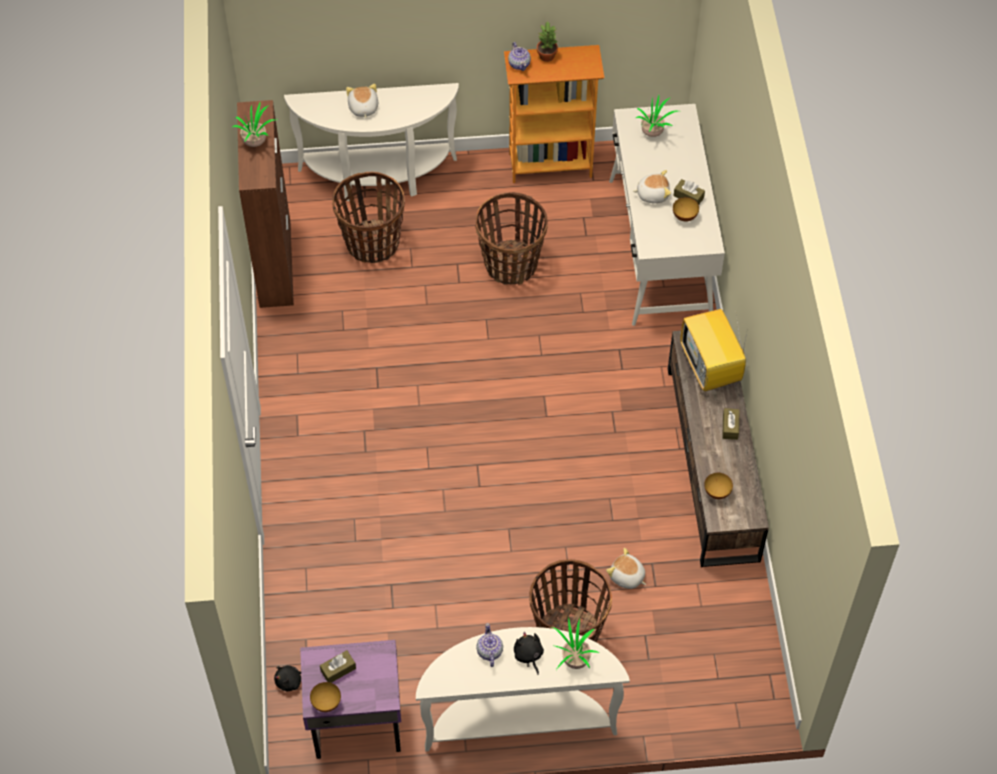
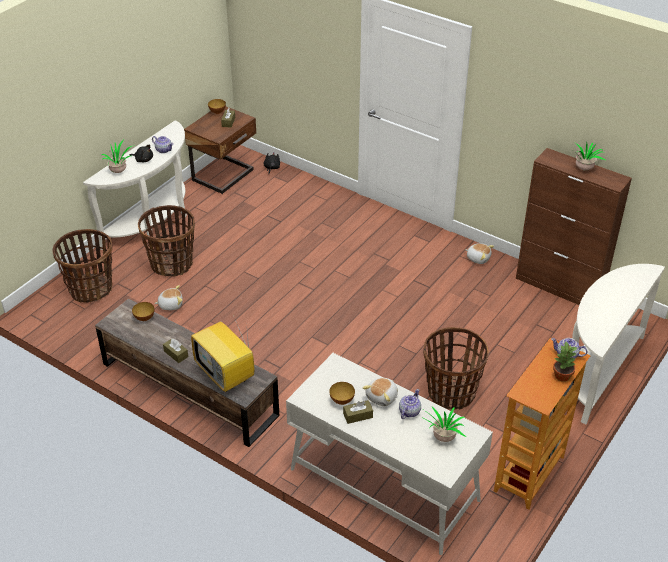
camera: 130 degrees right, 15 degrees down
(356, 722) = (224, 176): purple nightstand -> brown nightstand
(363, 108) = (616, 295): plush toy -> plush toy (478, 258)
(372, 243) = (536, 337): basket -> basket (91, 289)
(649, 168) = (409, 411): none -> teapot
(711, 368) = (226, 375): television -> television turned 150 degrees counterclockwise

